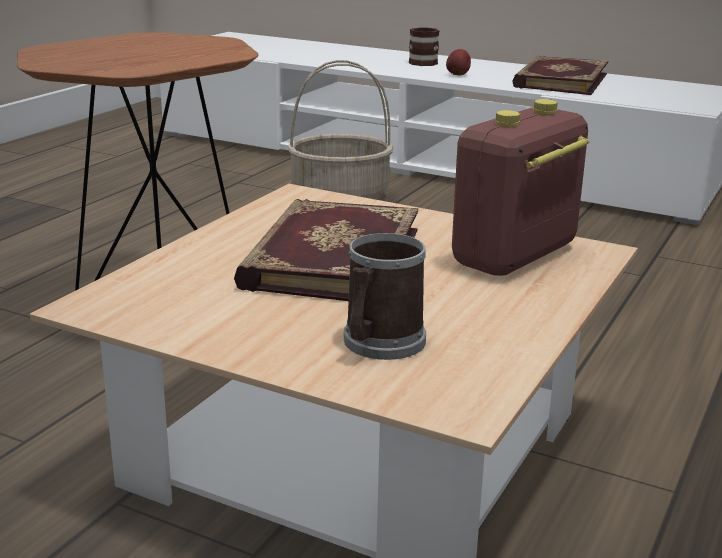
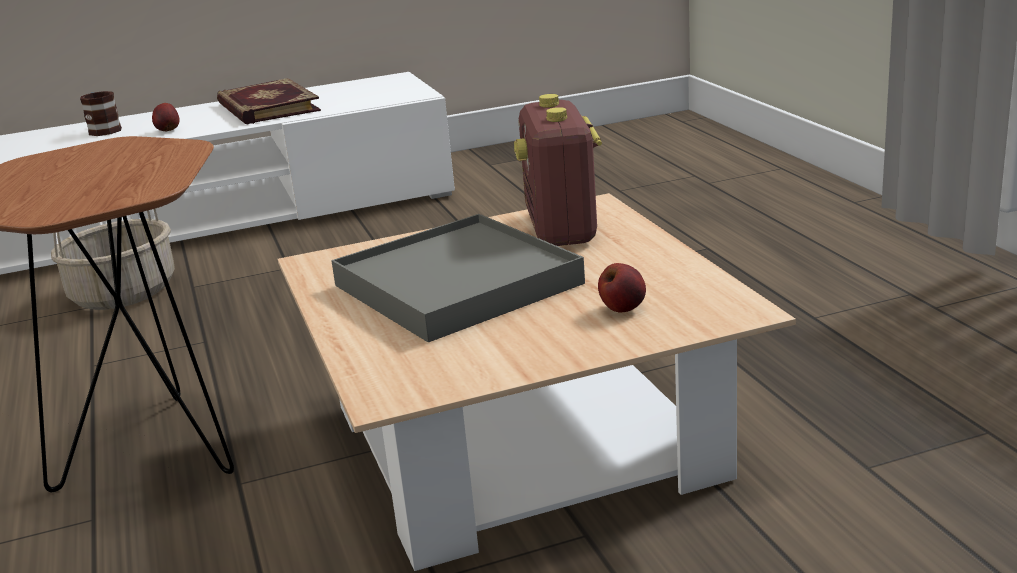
camera: 45 degrees left, 0 degrees up
(329, 257) = (456, 285): book -> grey tray
(379, 344) = (622, 309): mug -> apple

